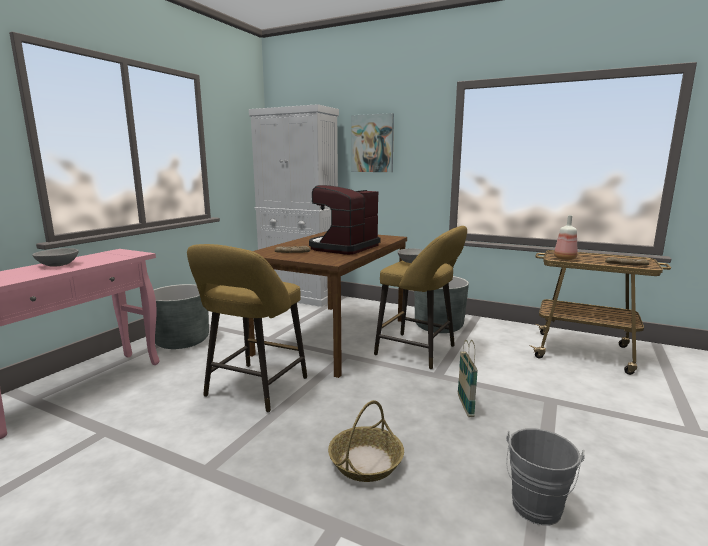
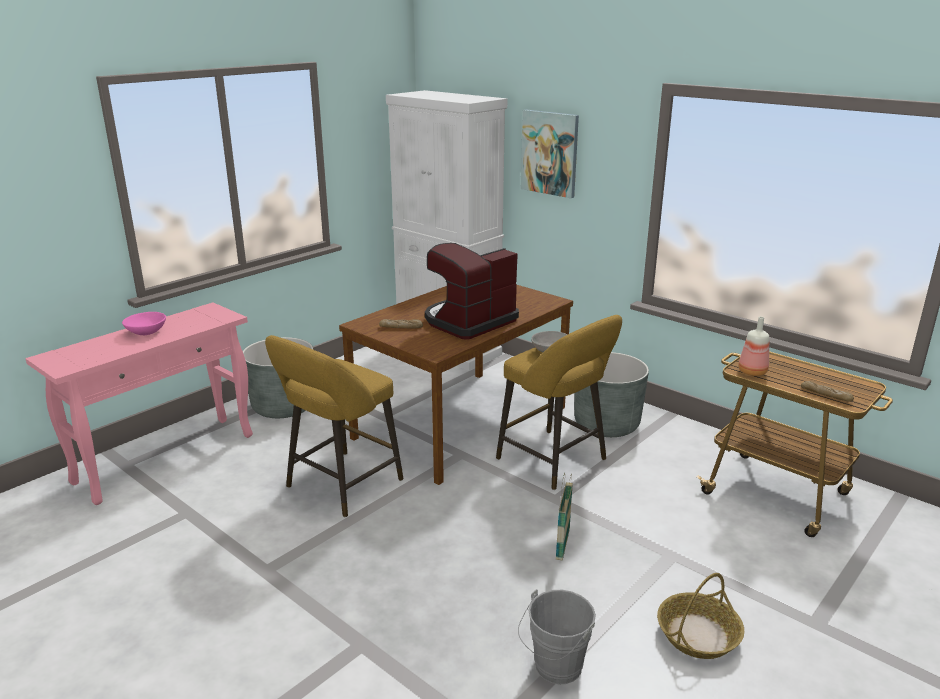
camera: 15 degrees right, 10 degrees up
(58, 265) = (146, 332): grey bowl -> pink bowl
(366, 462) = (418, 589): basket -> basket (698, 634)

